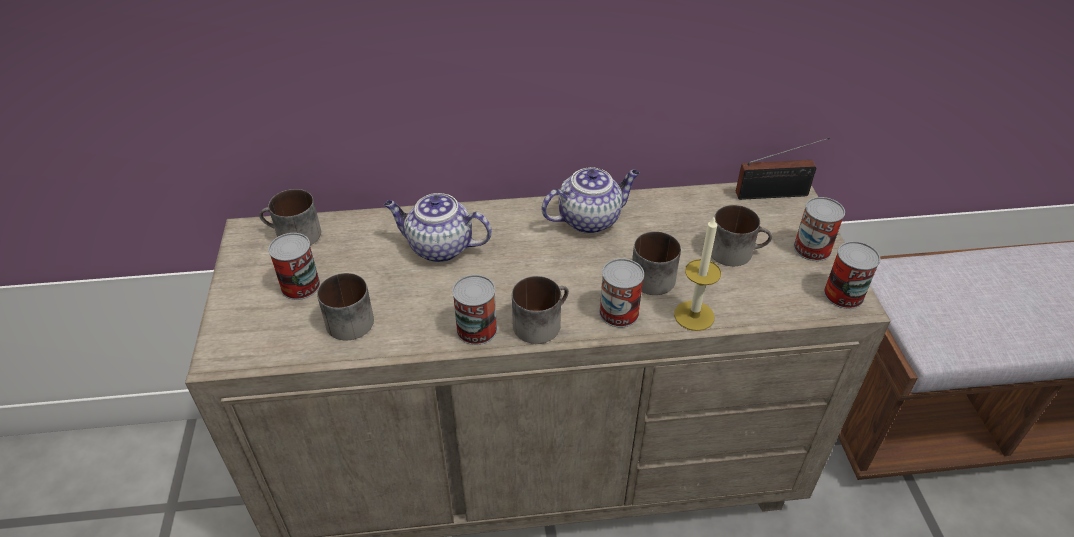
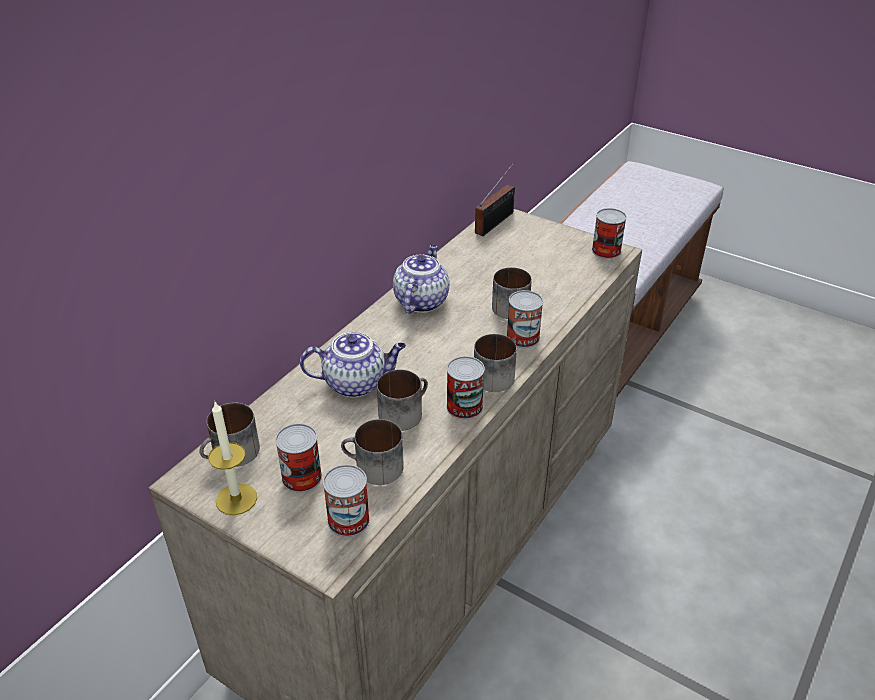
camera: 50 degrees left, 5 degrees down
(439, 248) = (356, 383): teapot -> teapot turned 150 degrees counterclockwise
(694, 315) = (560, 311): candle -> candle (236, 499)
(736, 251) = (526, 264): mug -> mug (403, 412)
(812, 248) = (557, 238): can -> can (348, 520)

